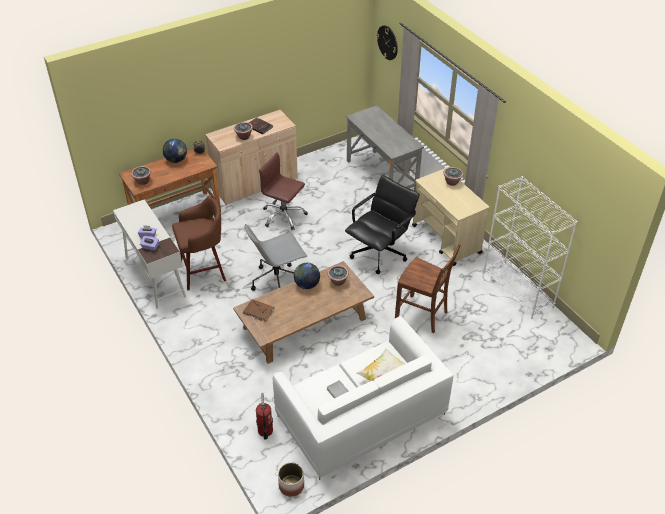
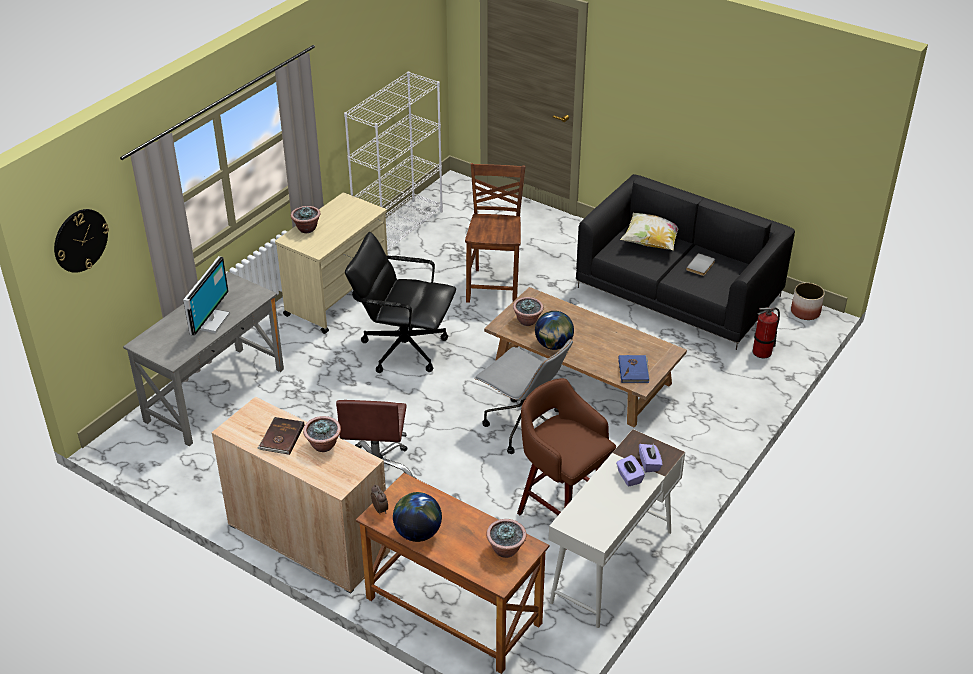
camera: 115 degrees left, 5 degrees down
(258, 311) = (634, 370): brown book -> blue book
(361, 416) = (679, 291): white sofa -> black sofa
(380, 133) = (210, 321): none -> monitor

